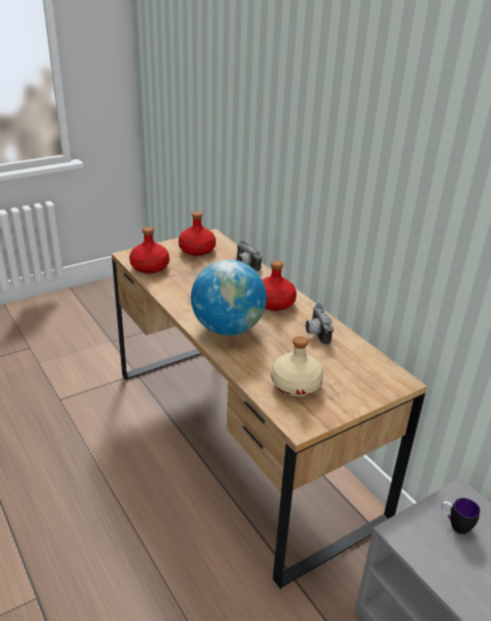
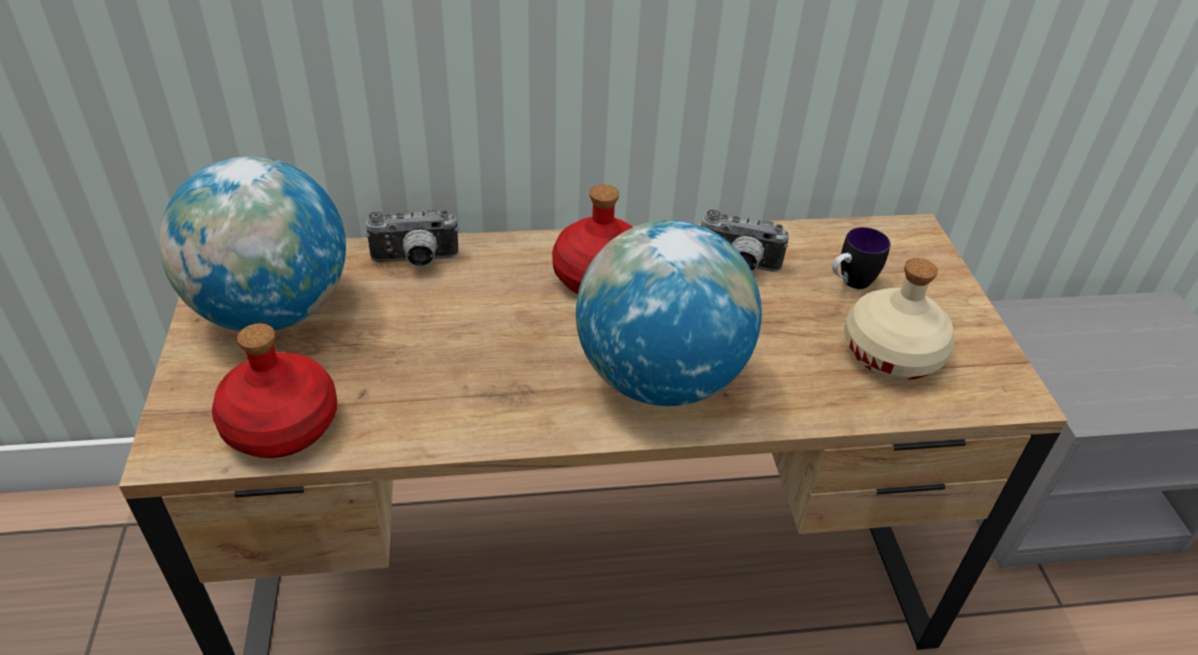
camera: 65 degrees left, 10 degrees up
(196, 250) = (273, 311): red bottle -> globe
(455, 525) = (1080, 350): mug -> mug (850, 283)

